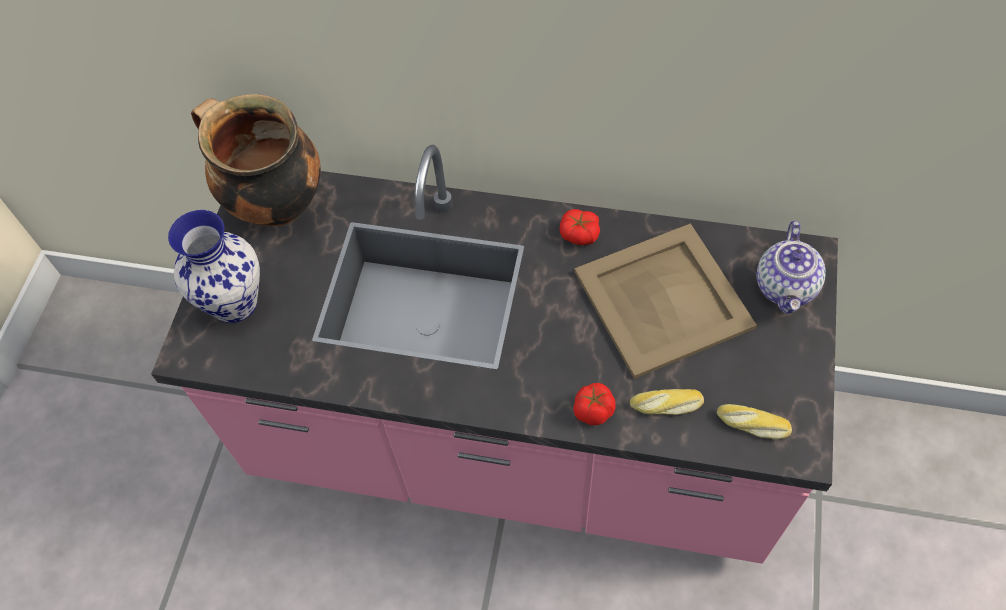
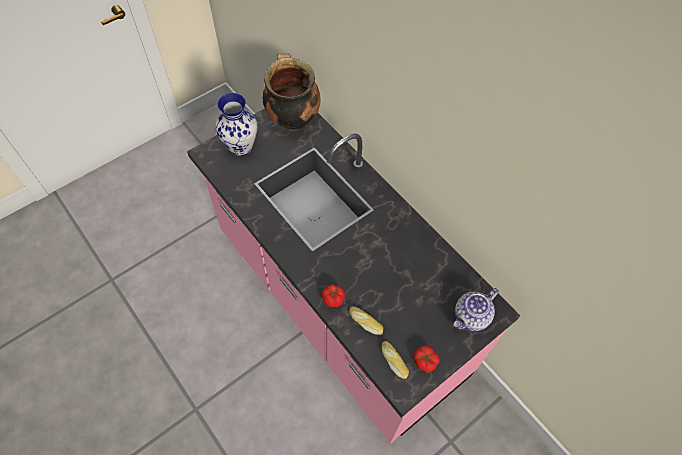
camera: 35 degrees right, 0 degrees up
(579, 234) = (402, 223): tomato -> tomato (425, 361)
(664, 300) = (410, 279): beige tray -> none

